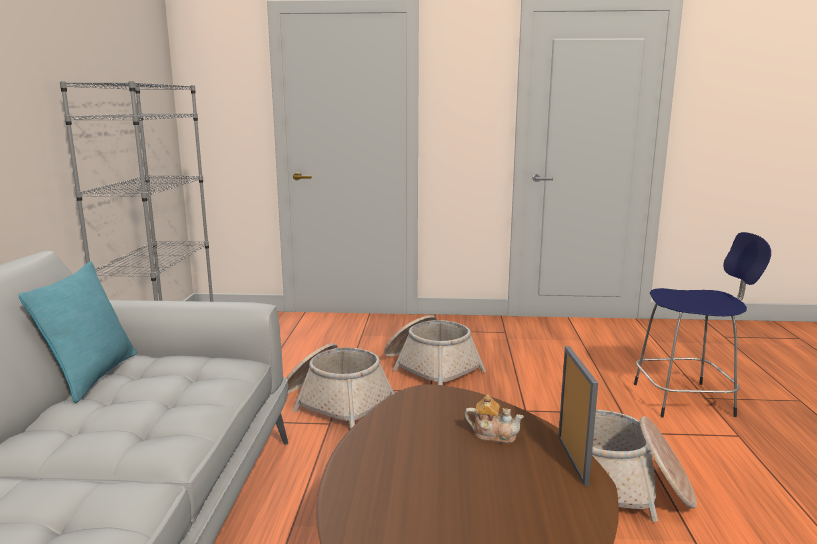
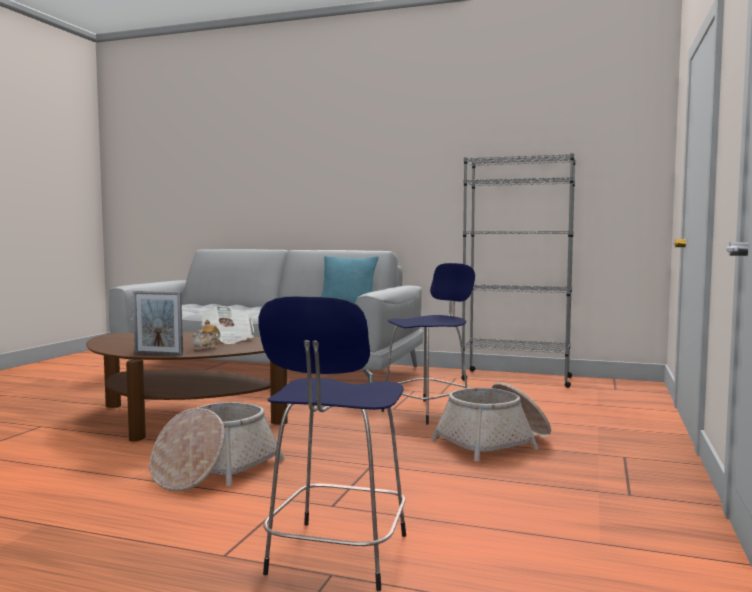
camera: 105 degrees right, 10 degrees down
(335, 402) = (428, 411): basket -> blue stool
(405, 438) = (228, 339): none -> newspaper

